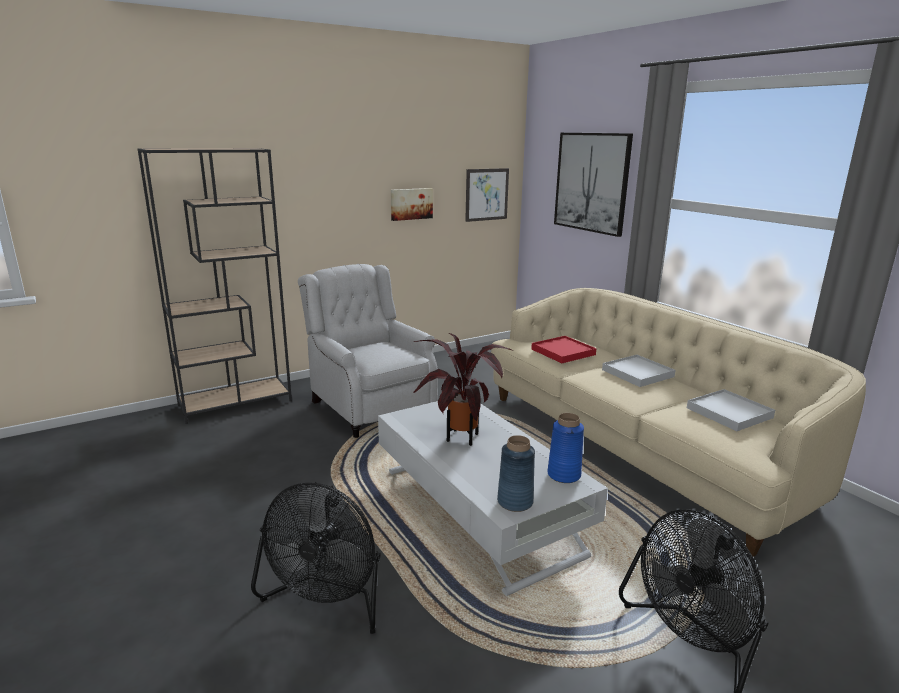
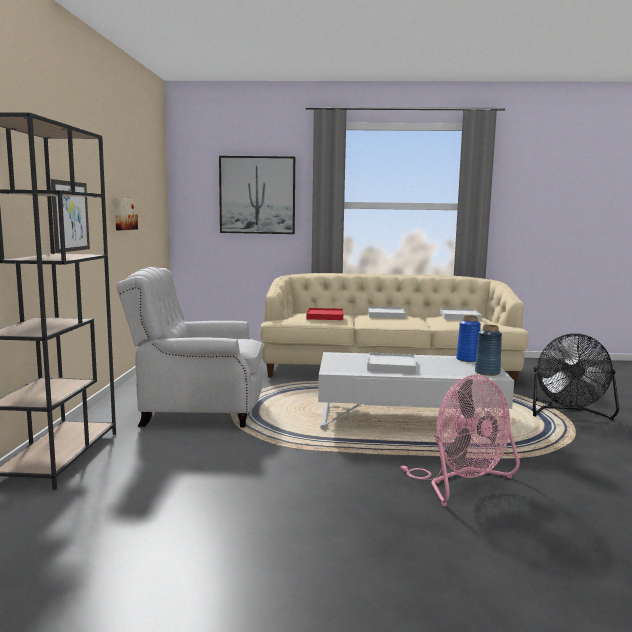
camera: 55 degrees left, 10 degrees down
(325, 596) = (459, 483): black fan -> pink fan
(459, 439) = (391, 366): potted plant -> white tray
(487, 194) = (156, 209): picture -> picture (70, 216)

